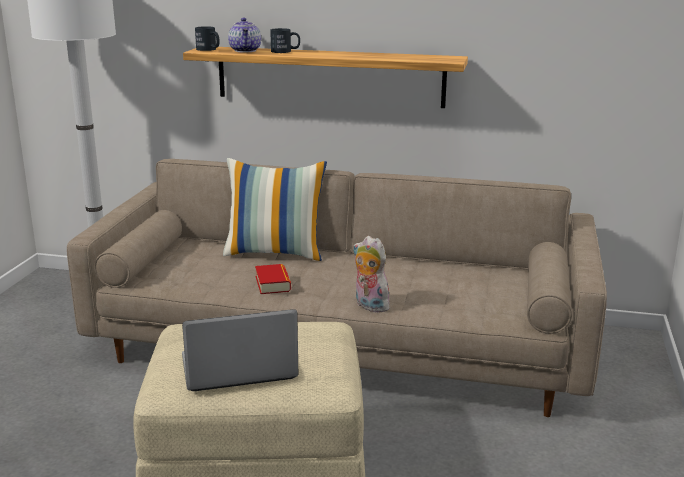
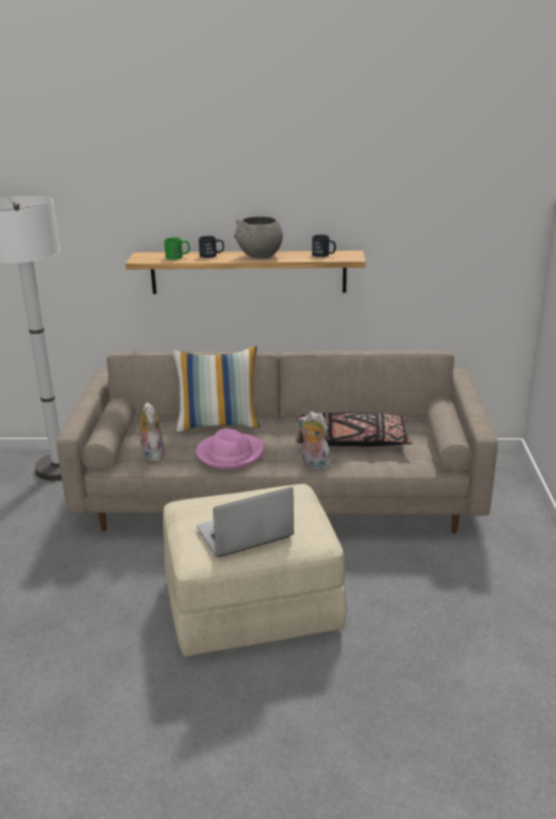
camera: 10 degrees left, 5 degrees up
(182, 276) = (151, 455): none -> plush toy
(209, 49) = (145, 257): black mug -> black mug (324, 255)
(246, 51) = (178, 257): teapot -> green mug
(273, 284) = (230, 454): book -> pink hat
(339, 54) = (259, 256): none -> grey bowl
(427, 285) = (351, 441): none -> black pillow

